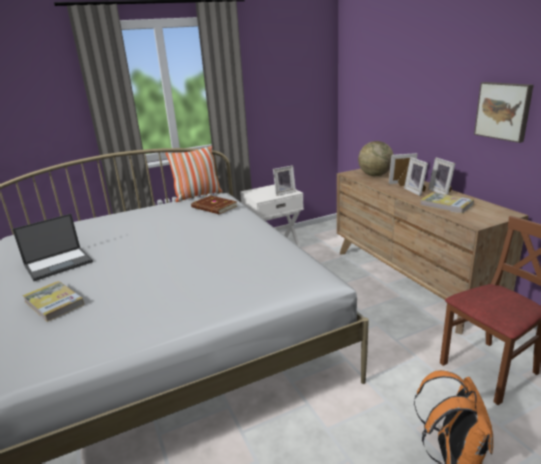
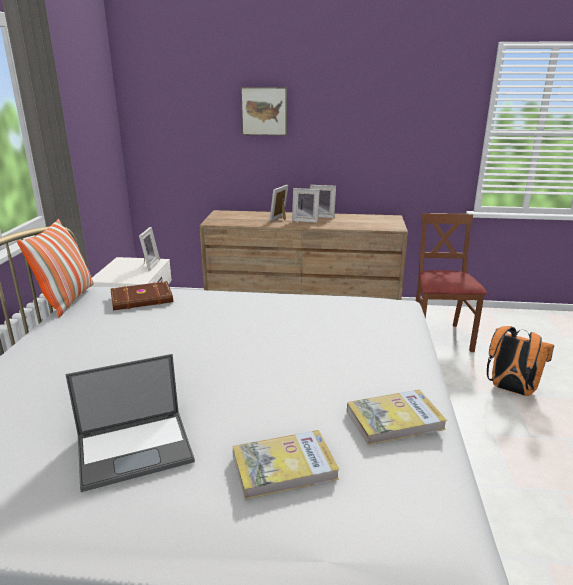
camera: 60 degrees left, 0 degrees up
(59, 263) = (136, 448): laptop -> laptop turned 75 degrees clockwise
(375, 175) = (239, 218): globe -> none
(446, 205) = (350, 223): book -> book (394, 420)
(503, 111) = (365, 134): picture -> picture (264, 111)

